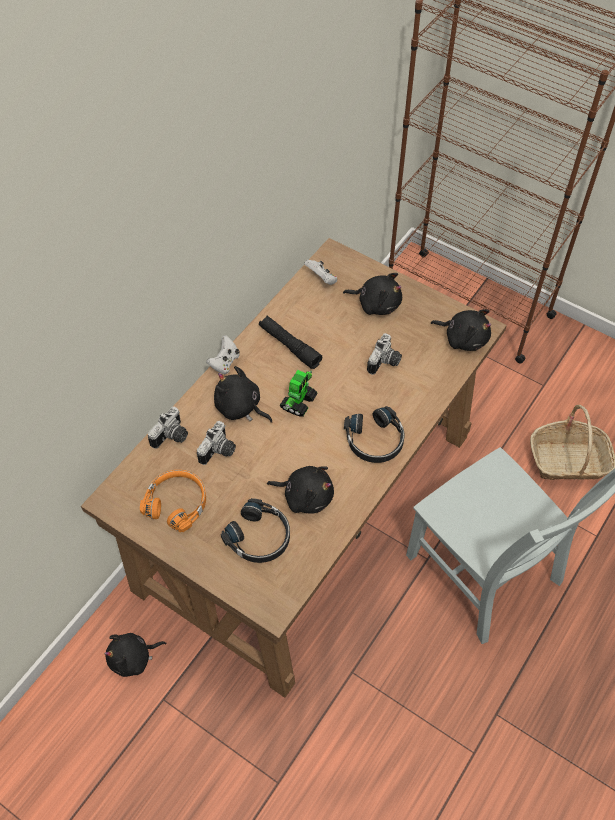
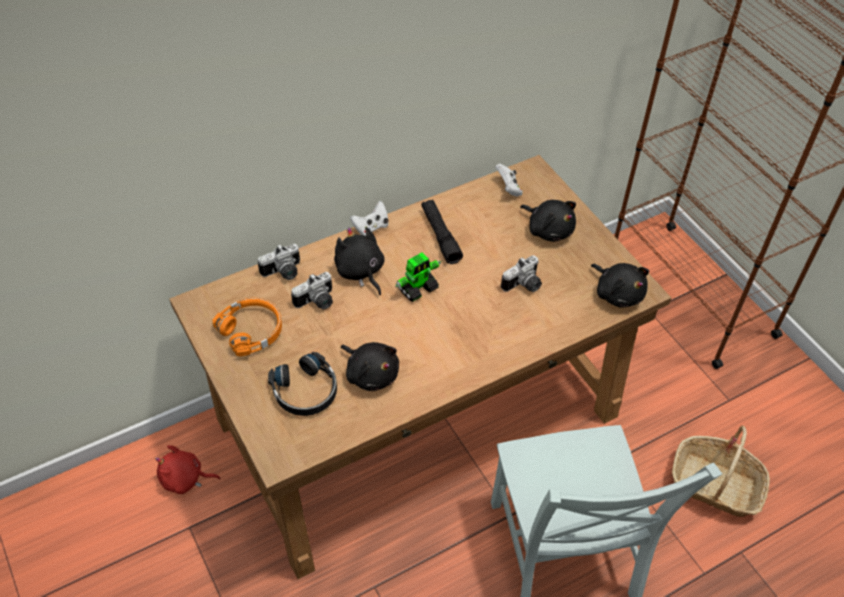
camera: 25 degrees right, 5 degrees down
(133, 658) = (185, 479): black plush toy -> red plush toy
(375, 441) = (469, 352): black headphones -> none

